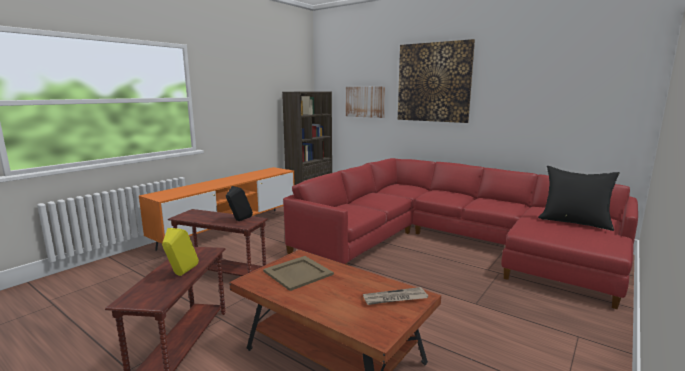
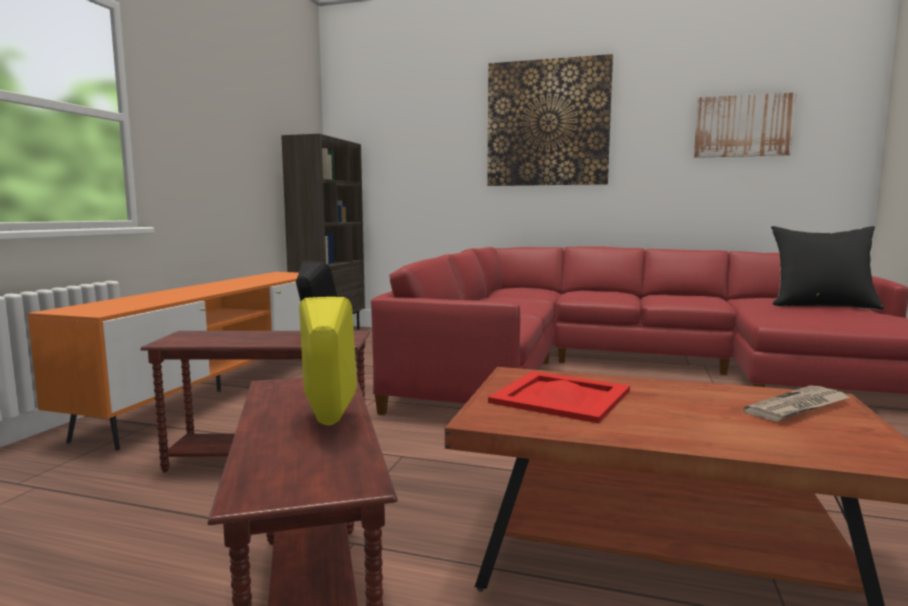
camera: 20 degrees left, 5 degrees down
(298, 272) = (560, 396): beige tray -> red tray
(365, 101) = (425, 160): picture -> picture (743, 126)

